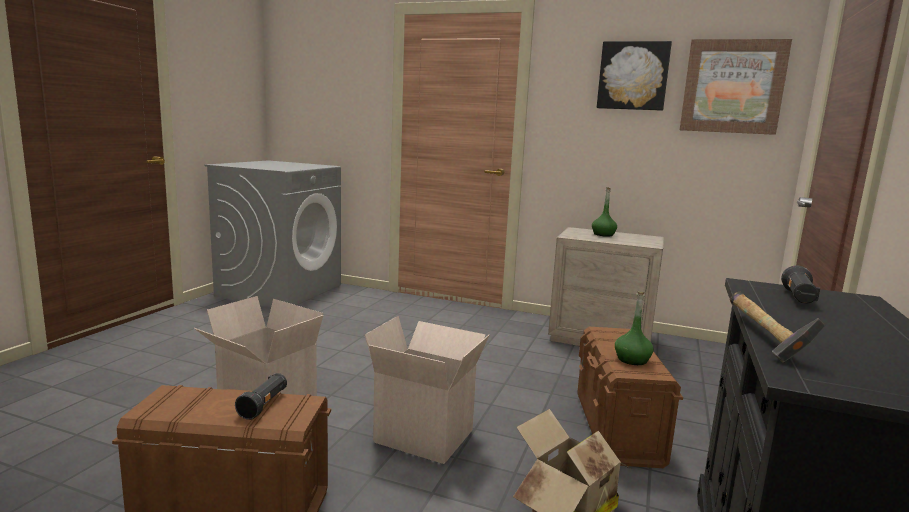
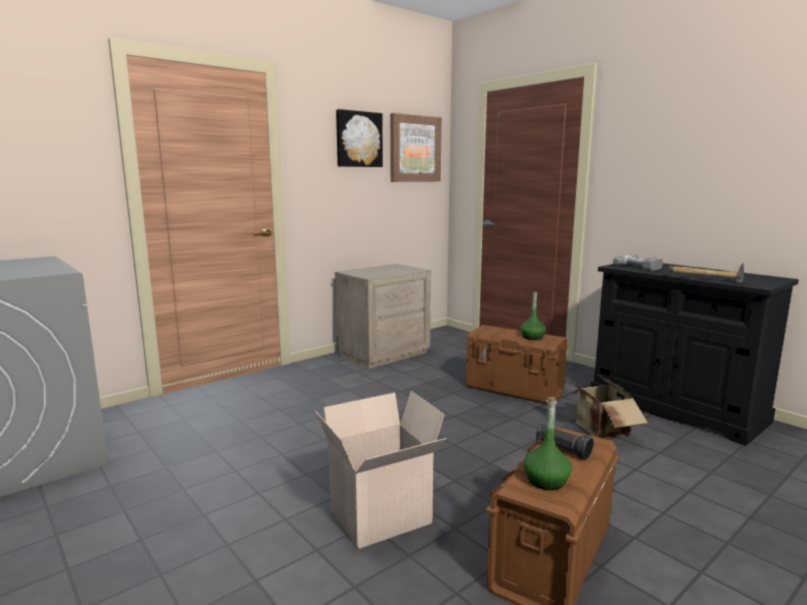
camera: 60 degrees left, 0 degrees up
(426, 435) = (484, 450): cardboard box -> none
(603, 234) = (374, 271): green bottle -> green bottle (546, 480)
(798, 298) = (641, 266): black flashlight -> power drill

